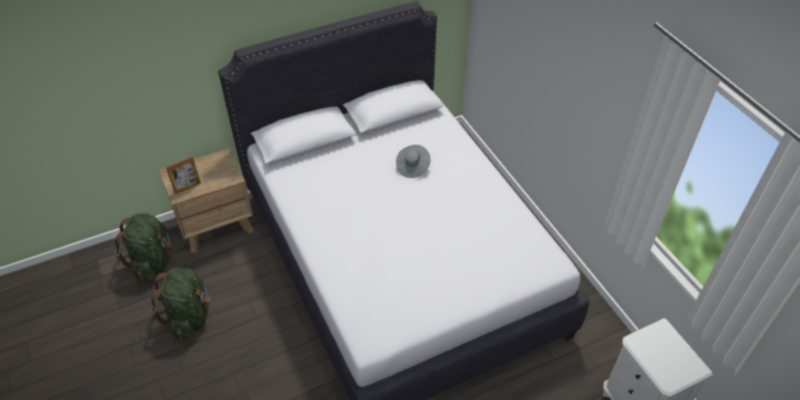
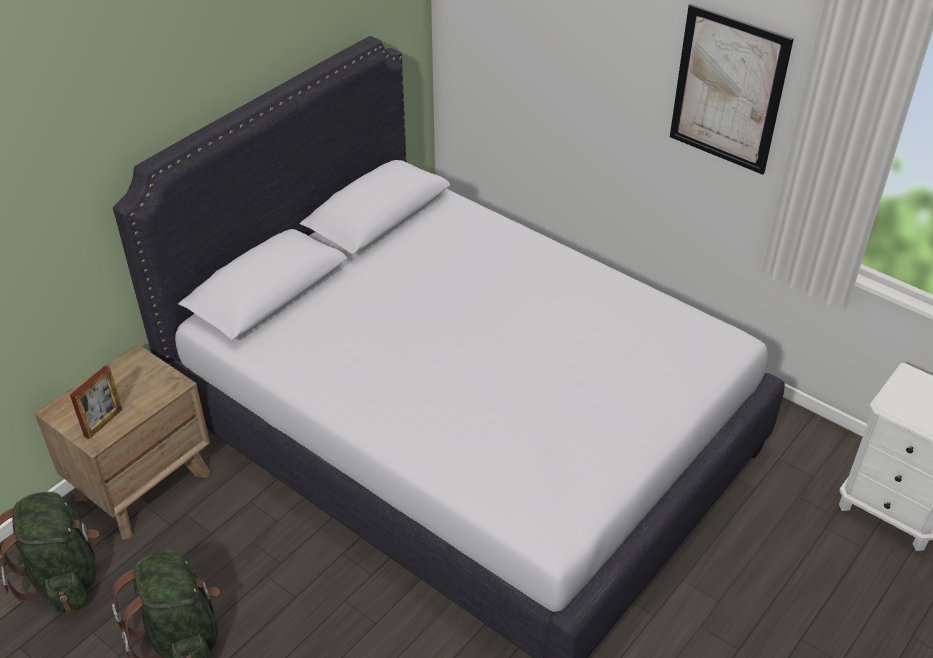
camera: 25 degrees left, 5 degrees down
(412, 167) = (455, 280): grey hat -> none
(607, 100) = (728, 90): none -> picture

